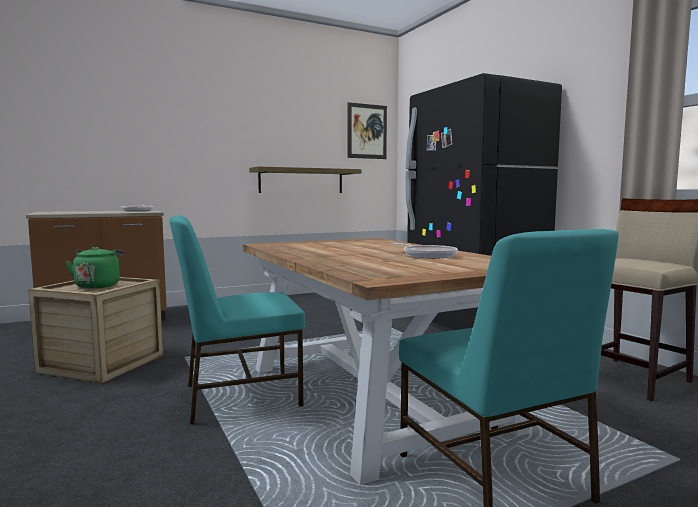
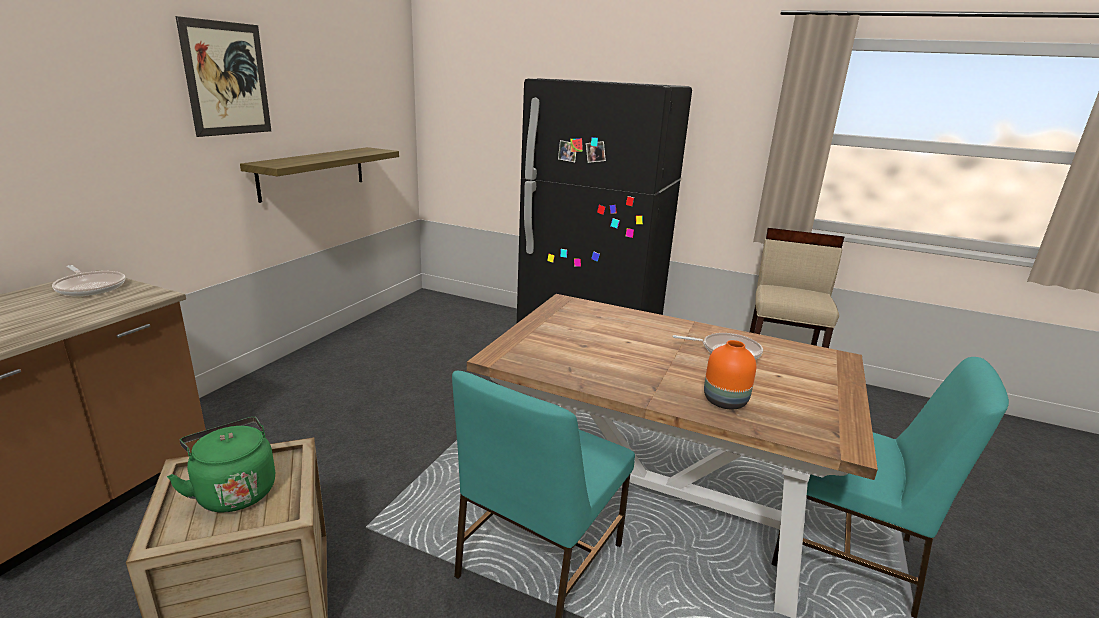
camera: 40 degrees left, 15 degrees up
(349, 263) = (726, 401): none -> orange vase
(367, 131) = (383, 86): picture -> picture (227, 79)

